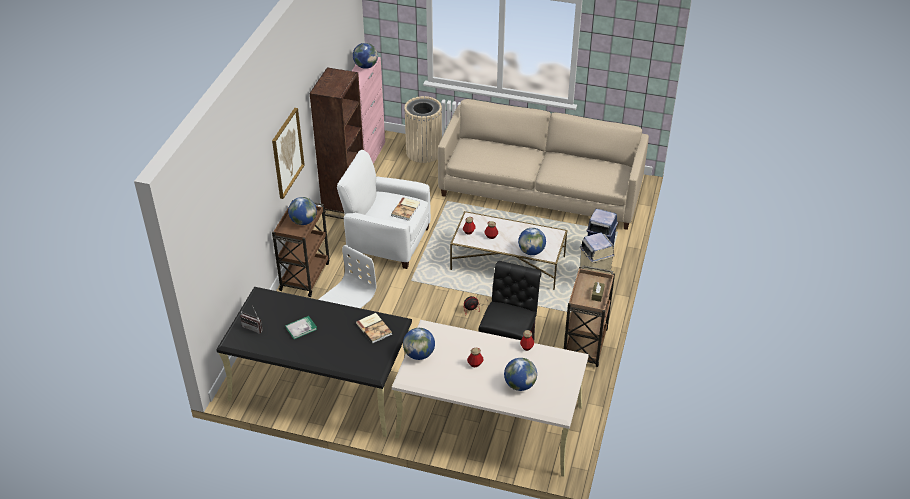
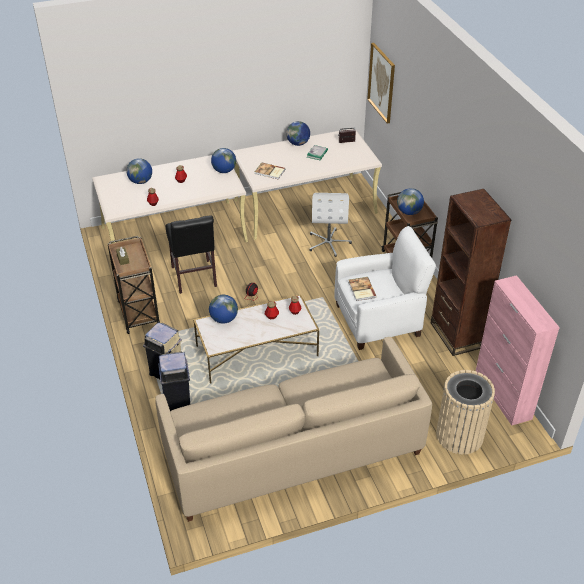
camera: 145 degrees right, 0 degrees up
(287, 153) = (451, 180): picture -> picture (382, 82)
(321, 385) = (305, 206): black desk -> beige desk
(366, 66) = (531, 312): globe -> globe (298, 143)

